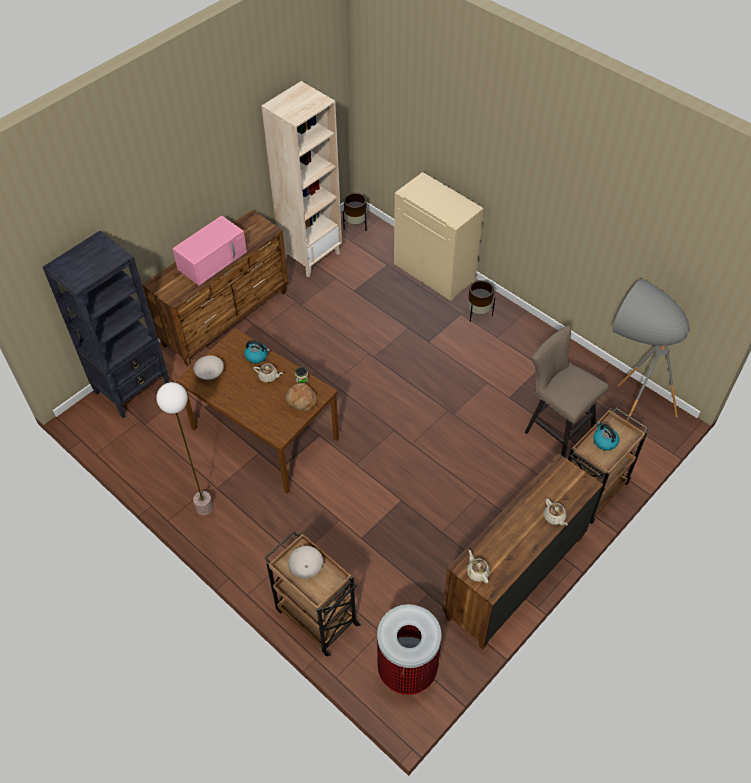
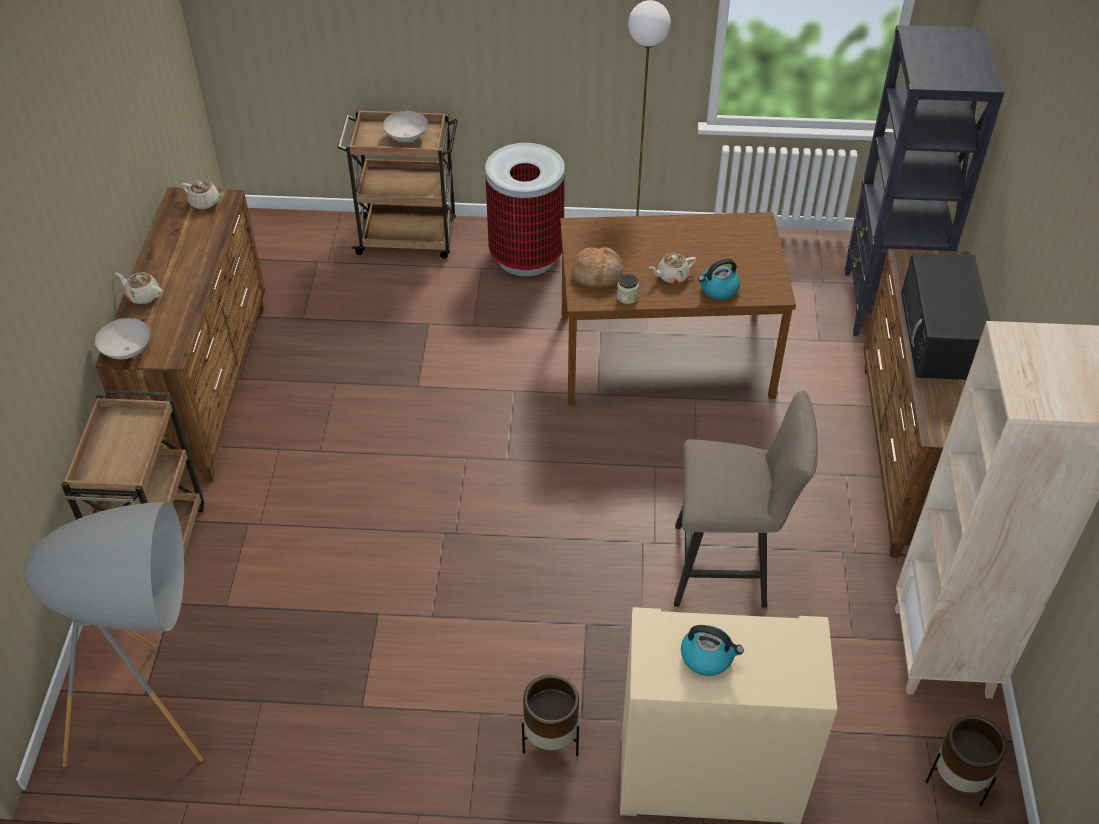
camera: 140 degrees right, 5 degrees down
(209, 374) = (744, 238): white bowl -> white bowl (127, 350)
(213, 259) = (940, 336): pink microwave -> black microwave
(407, 669) = (272, 250): trash can -> trash can (526, 256)
(555, 429) = (268, 608): beige stool -> beige stool (728, 568)
(604, 441) = (127, 446): kettle -> kettle (708, 657)

